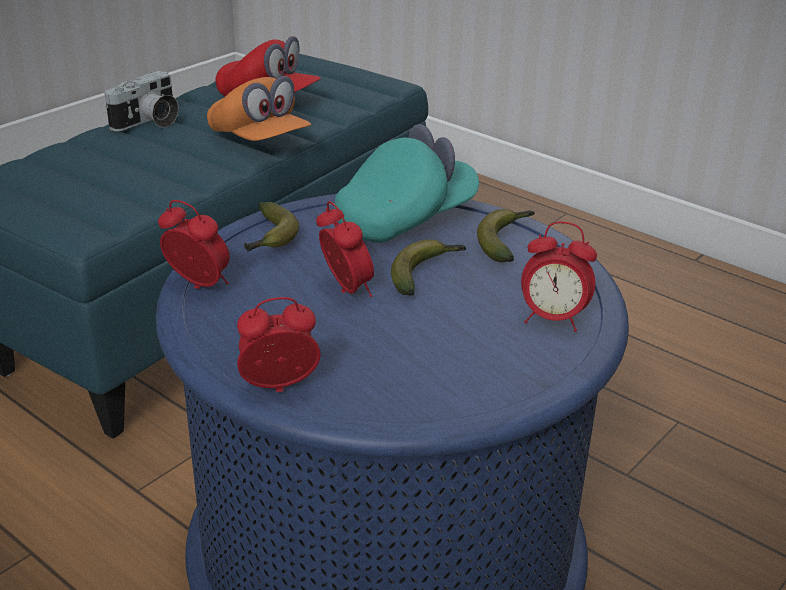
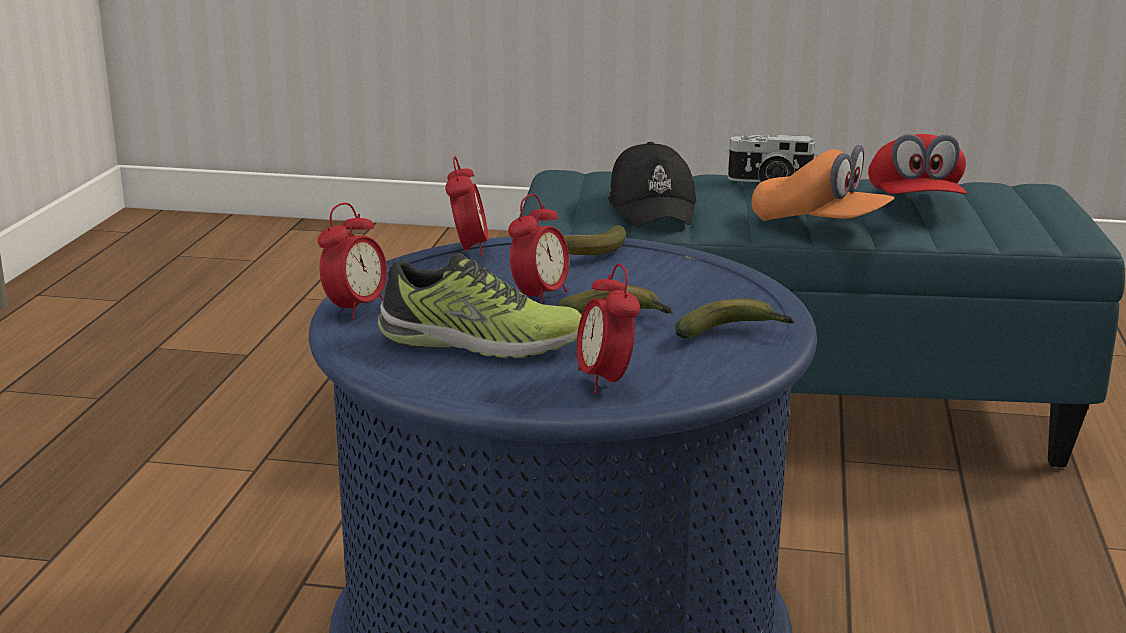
camera: 60 degrees right, 10 degrees down
(127, 180) = (653, 208): none -> black cap
(259, 140) = (819, 225): orange cap -> orange cap turned 75 degrees counterclockwise
(279, 388) = (355, 309): alarm clock -> alarm clock turned 75 degrees clockwise
(406, 219) = (710, 289): turquoise cap -> none
(425, 348) = (480, 342): none -> shoe

